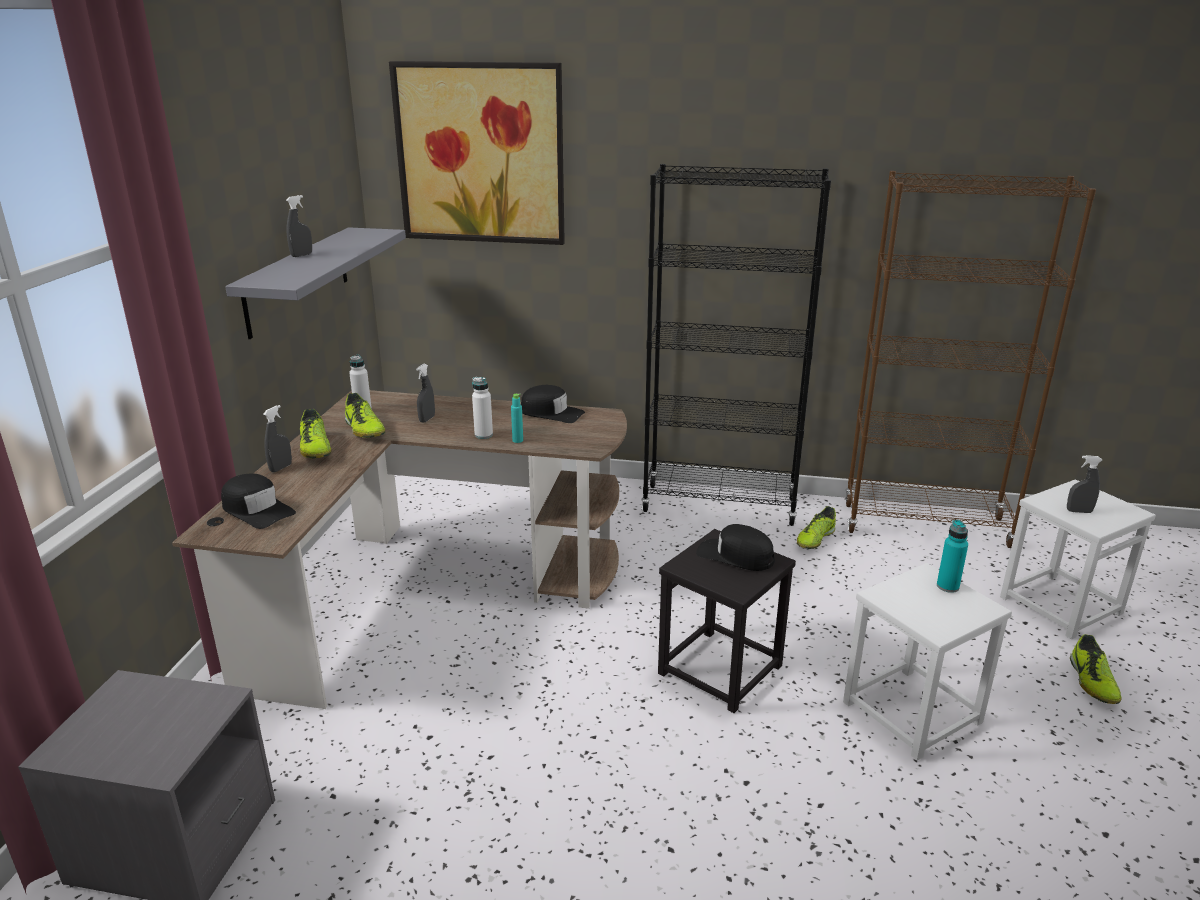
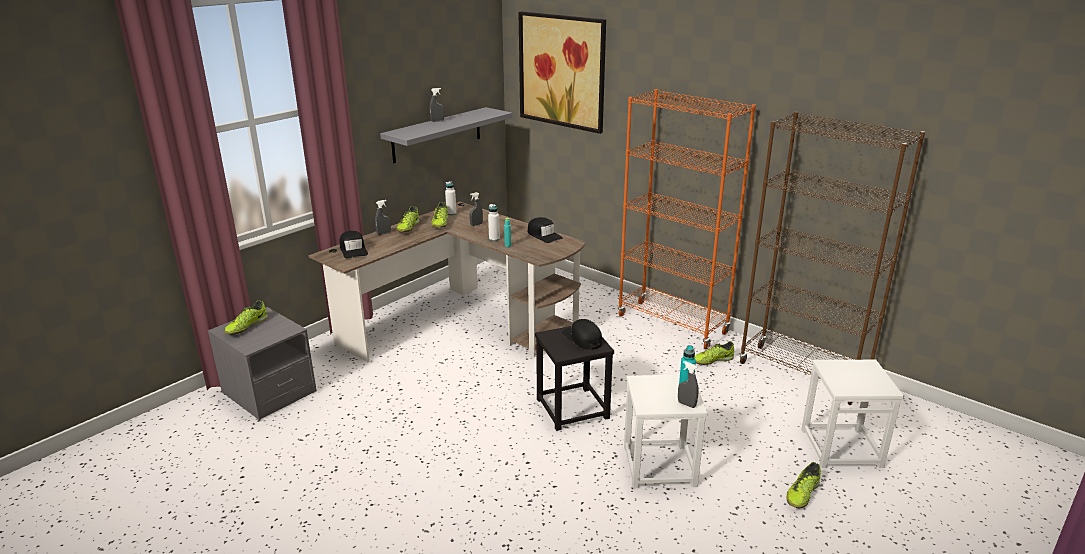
camera: 30 degrees right, 0 degrees up
(110, 727) = (246, 326): none -> shoe
(719, 505) = (672, 324): black bookcase -> orange bookcase
(1079, 511) = (844, 377): grey spray bottle -> grey spray bottle (686, 404)

